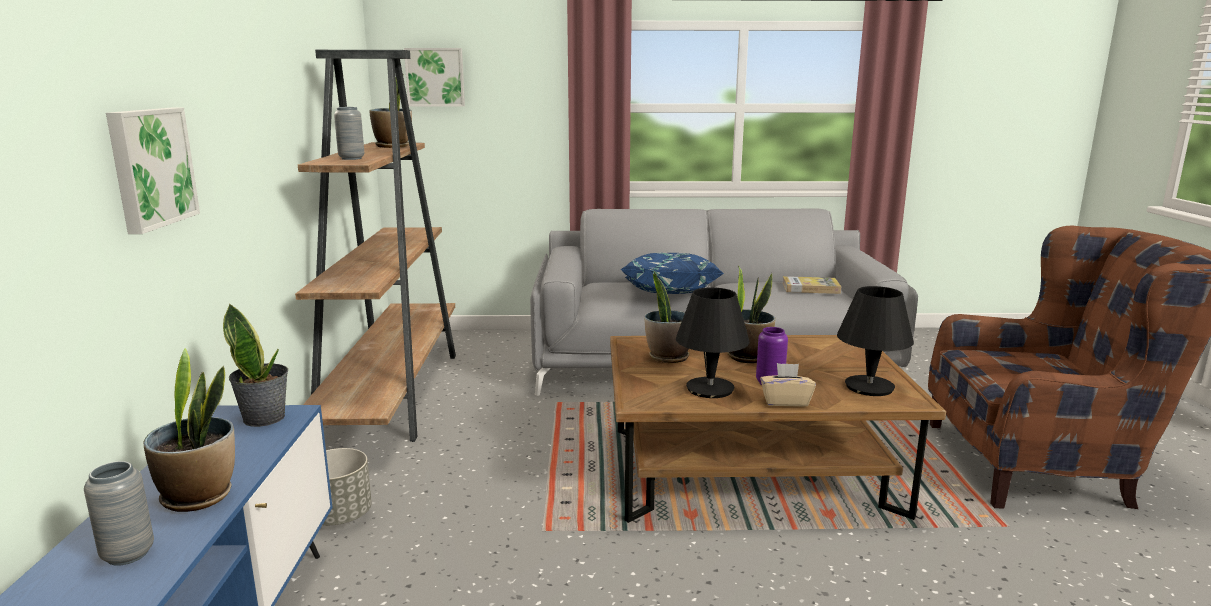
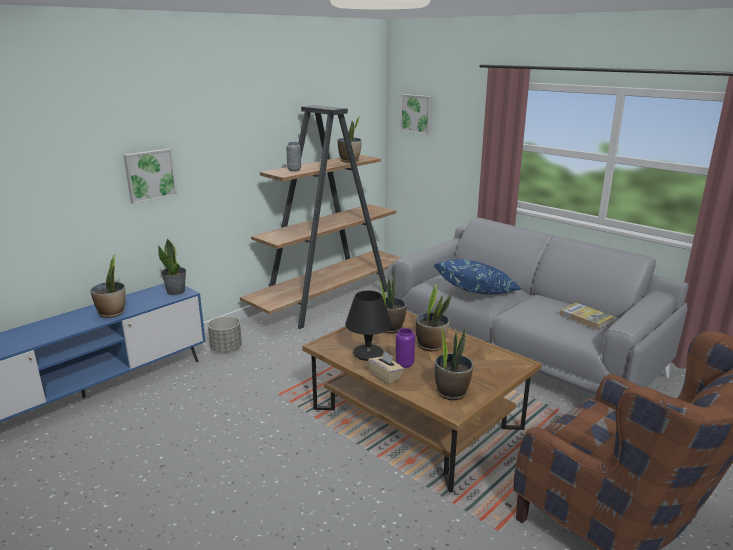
camera: 45 degrees right, 5 degrees up
(128, 554) = (70, 323): grey vase -> none
(869, 387) = (451, 392): black table lamp -> potted plant

